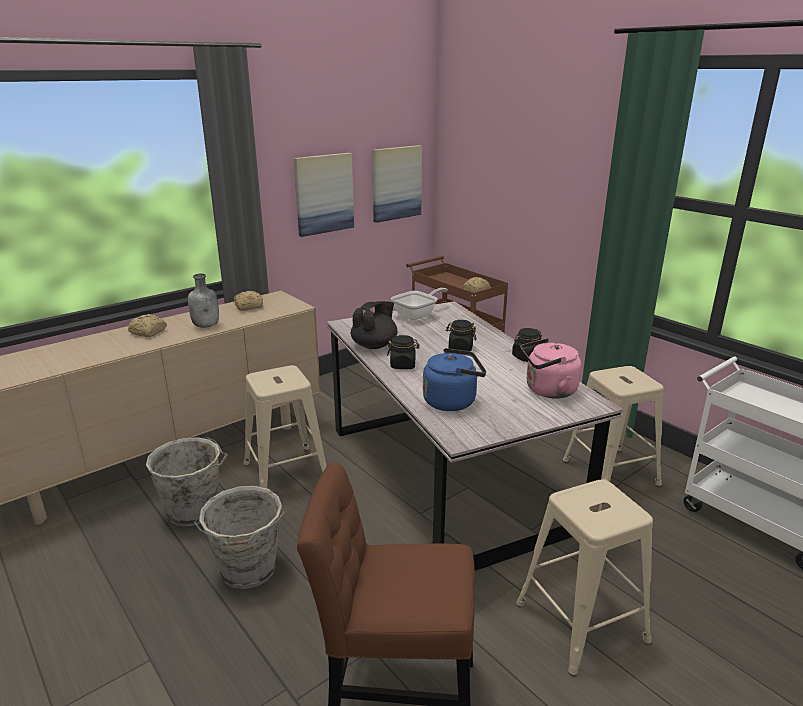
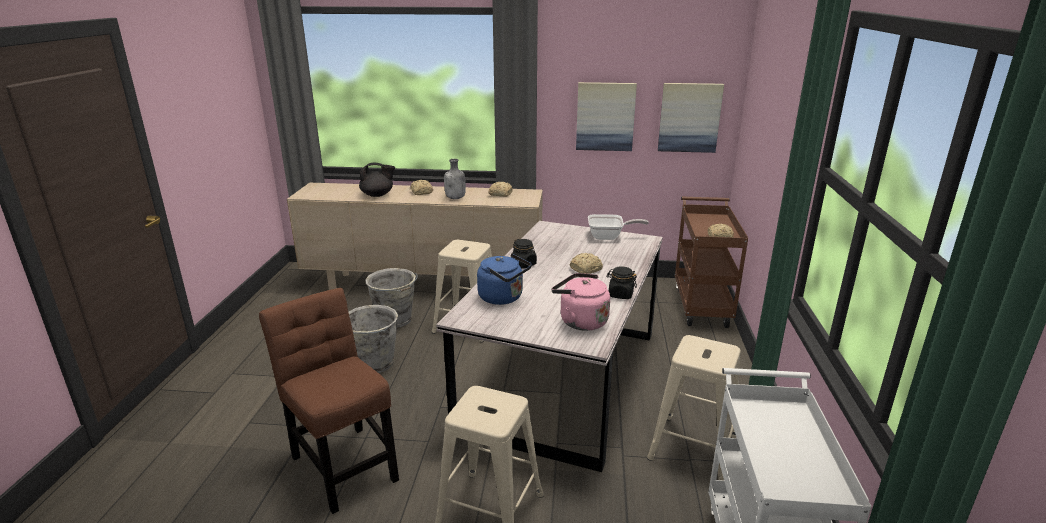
camera: 45 degrees right, 0 degrees up
(375, 345) = (534, 246): black teapot -> black teapot (378, 195)
(460, 348) = (586, 269): black jar -> bread

